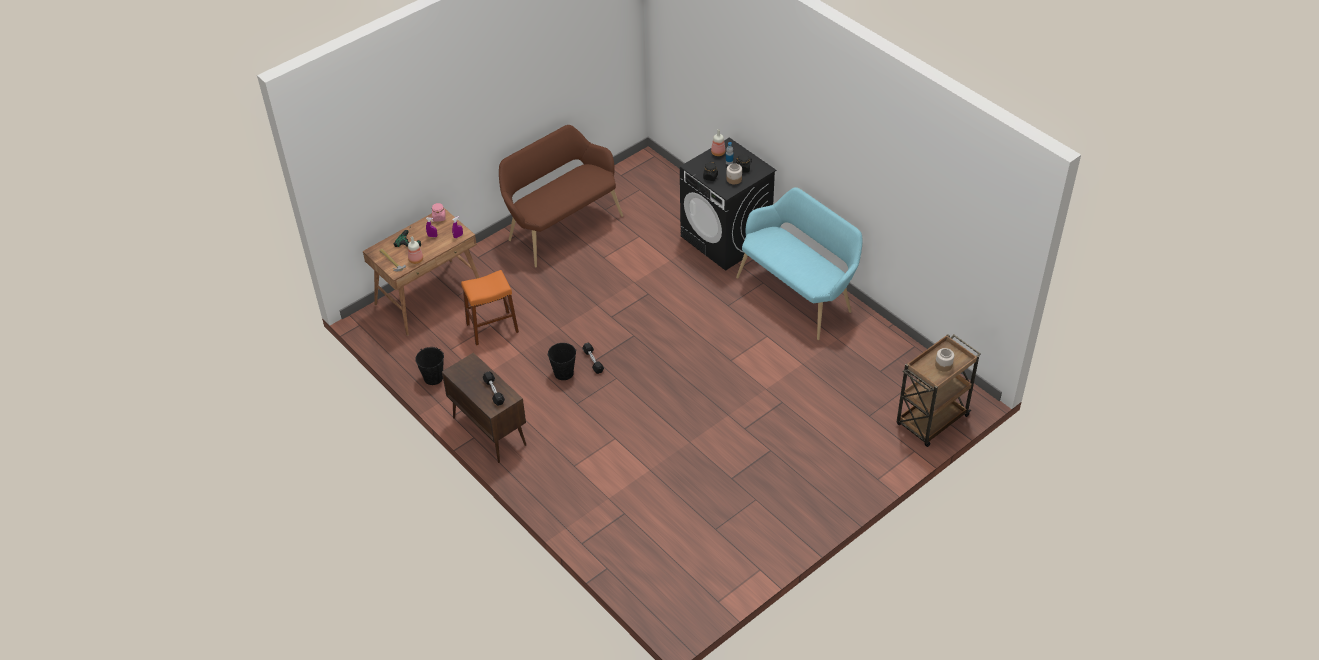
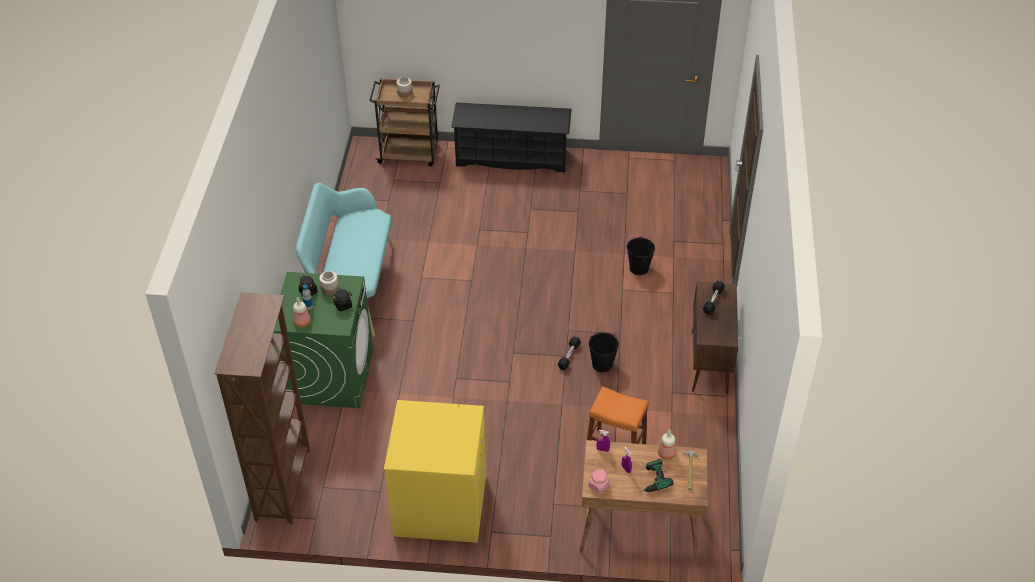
camera: 135 degrees left, 0 degrees up
(433, 378) = (711, 441): black bucket -> black bucket (639, 268)
(561, 226) = (439, 506): brown bench -> yellow washing machine
(662, 176) = (284, 484): none -> brown bookcase
(726, 239) = (330, 375): black washing machine -> green washing machine
(851, 485) = (512, 157): none -> black shoe rack

